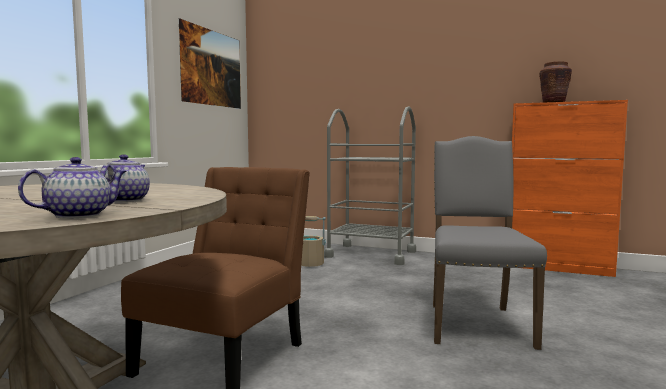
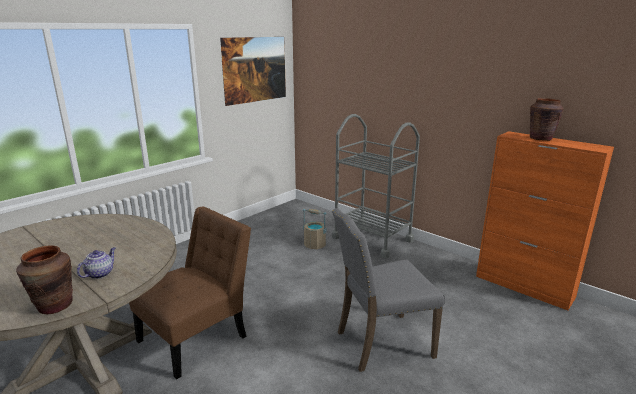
camera: 20 degrees right, 15 degrees up
(79, 215) = (55, 306): teapot -> brown vase
(476, 323) = (381, 343): grey chair -> grey chair turned 135 degrees counterclockwise

